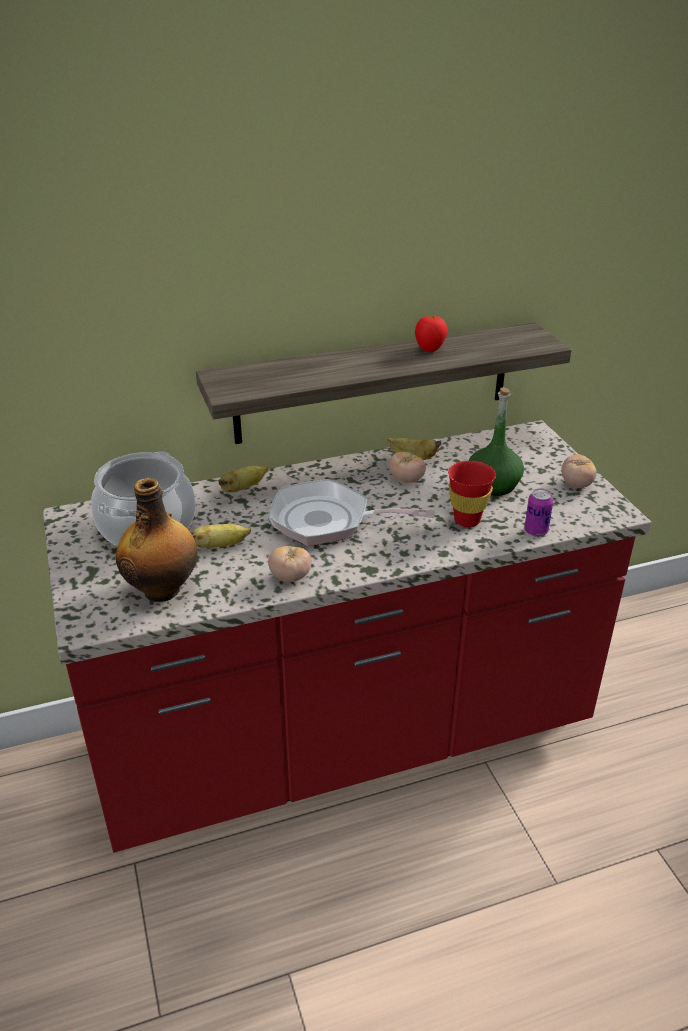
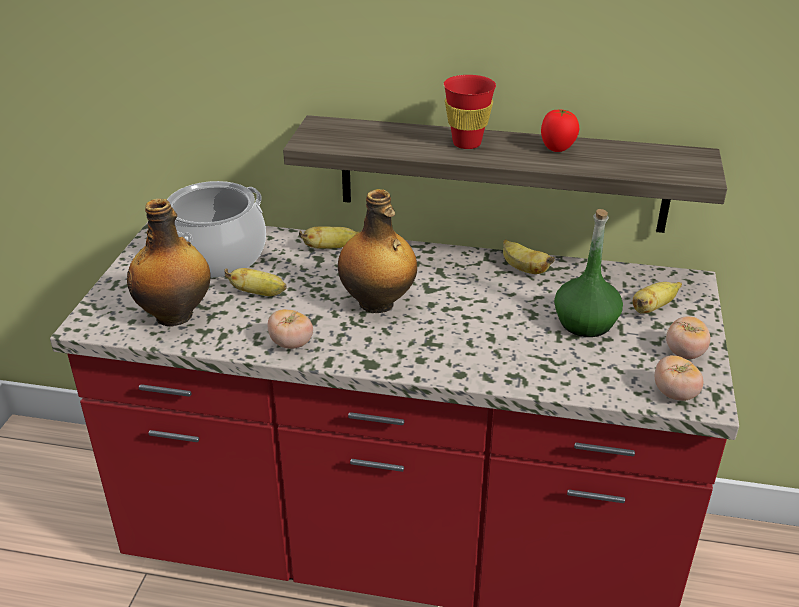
camera: 30 degrees right, 0 degrees up
(328, 521) = (377, 303): frying pan -> bottle
(406, 480) = (495, 288): tomato -> tomato (674, 394)
(467, 520) = (518, 350): red cup -> red cup (466, 143)
(527, 459) = (652, 308): none -> banana
(536, 531) = (584, 387): can -> none

